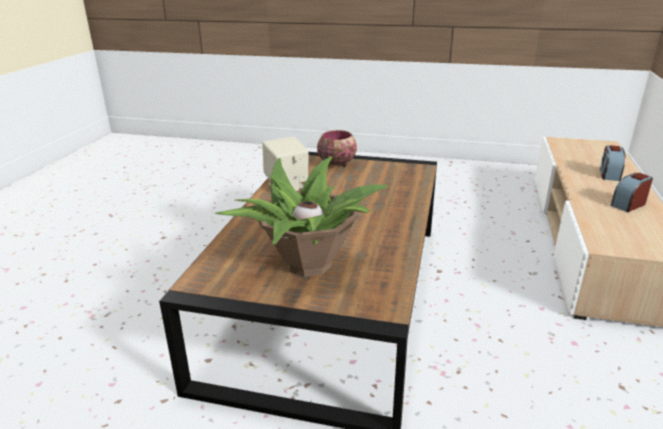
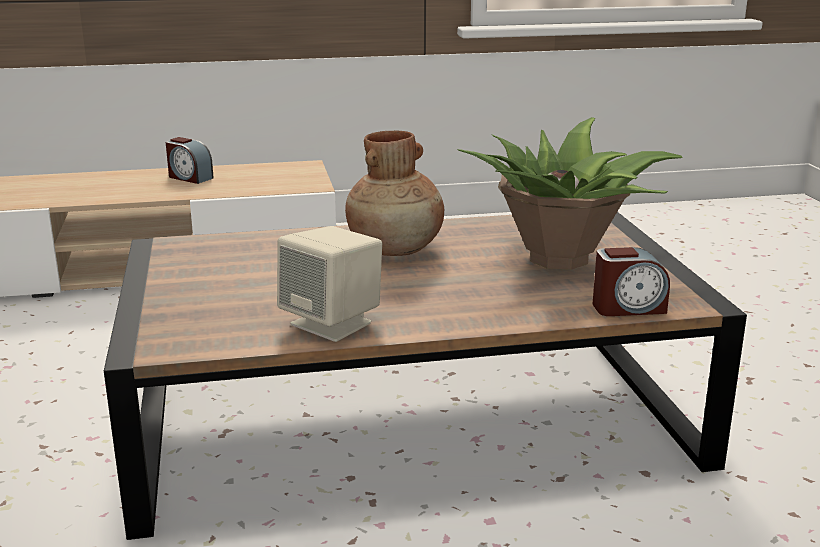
camera: 115 degrees left, 5 degrees down
(336, 163) = (183, 306): bowl -> none
(370, 216) = (396, 249): none -> brown vase
(609, 174) = (84, 184): alarm clock -> alarm clock (628, 308)

